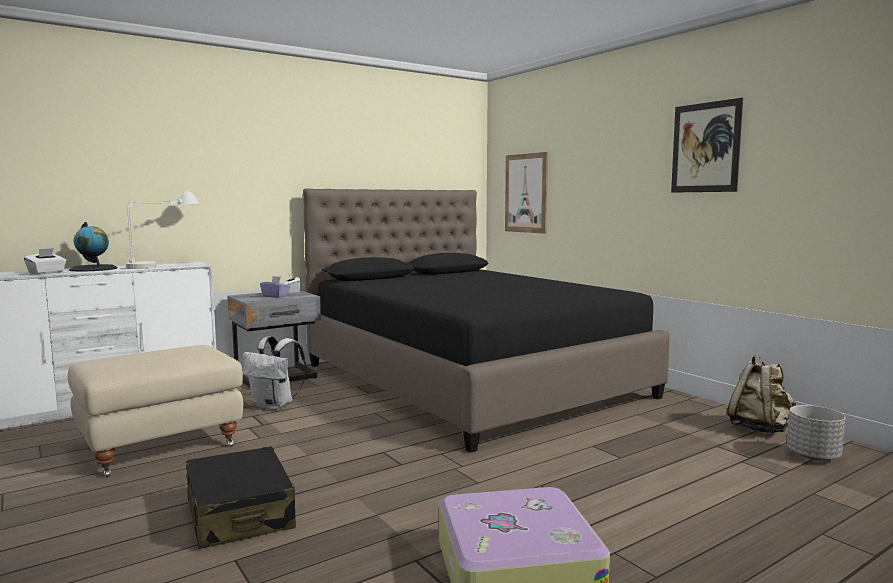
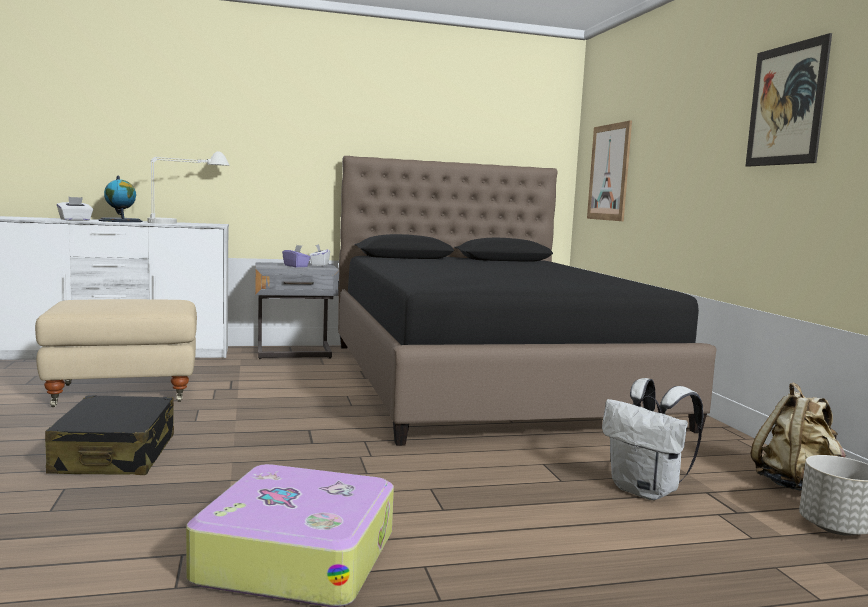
camera: 20 degrees right, 0 degrees up
(275, 406) = (261, 375): white backpack -> white backpack (646, 491)

